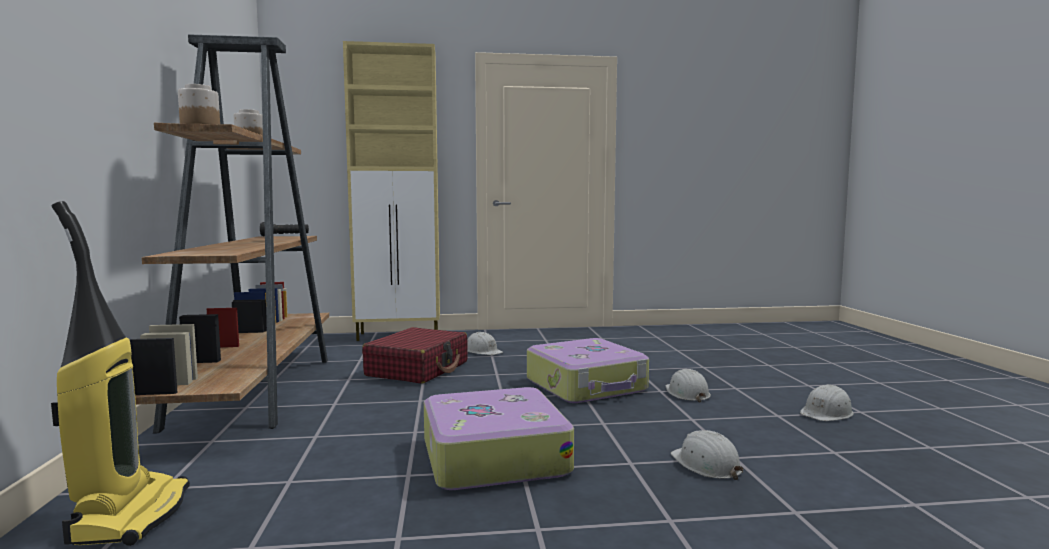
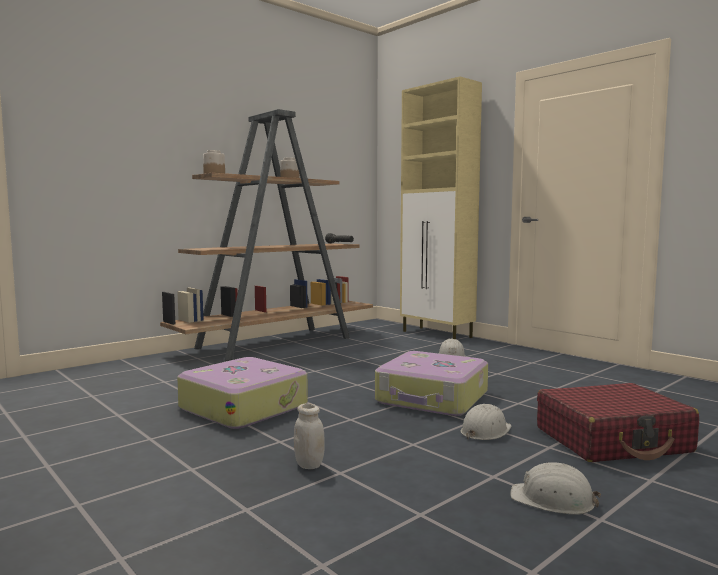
camera: 55 degrees right, 0 degrees up
(130, 515) = (109, 372): vacuum cleaner -> none
(418, 369) = (374, 355): red suitcase -> red suitcase (613, 440)
(706, 464) = (309, 465): white hard hat -> white jar

